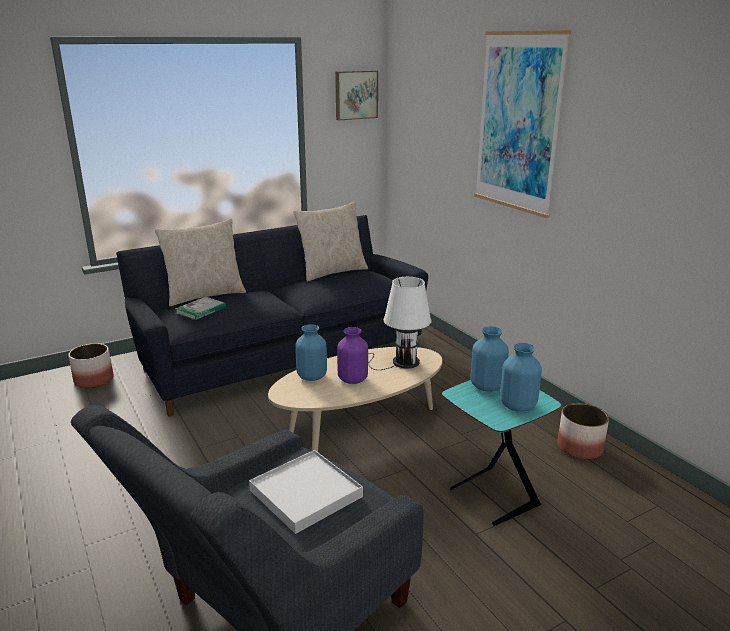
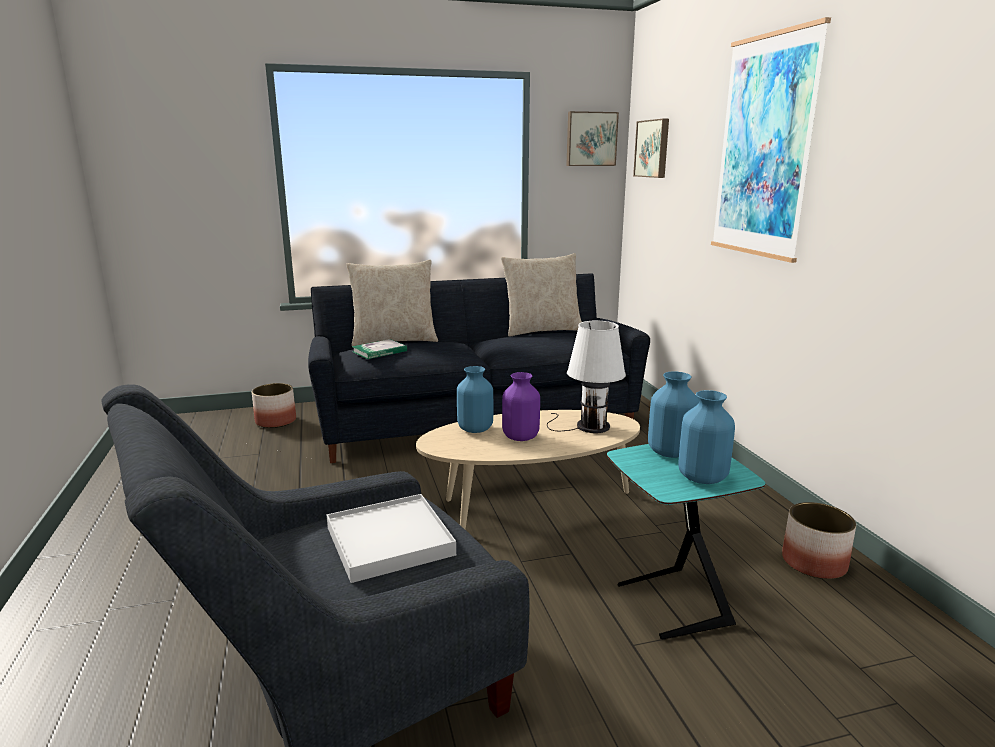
camera: 15 degrees right, 5 degrees down
(413, 106) = (653, 148): none -> picture

